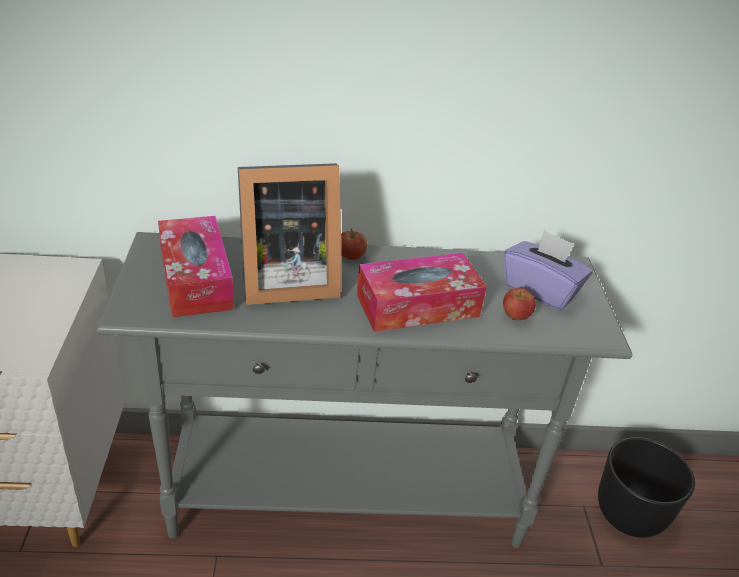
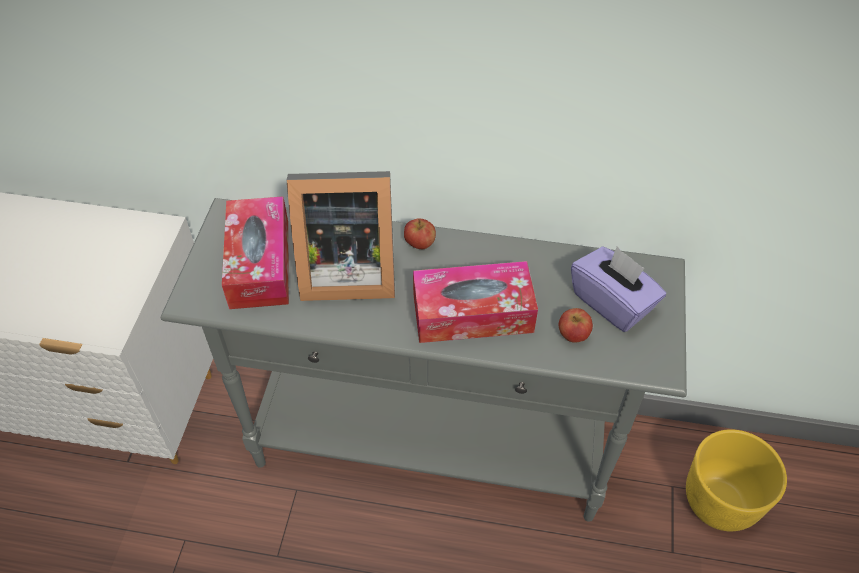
camera: 15 degrees right, 15 degrees up
(629, 516) = (719, 503): black planter -> yellow planter

